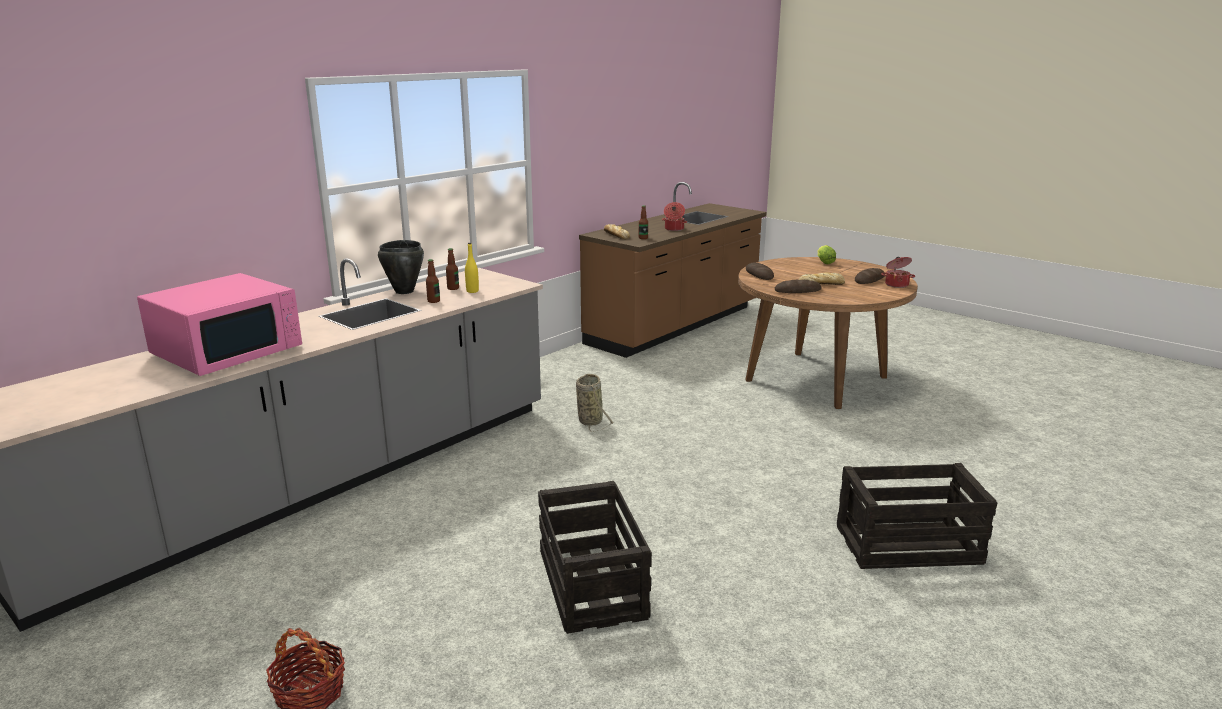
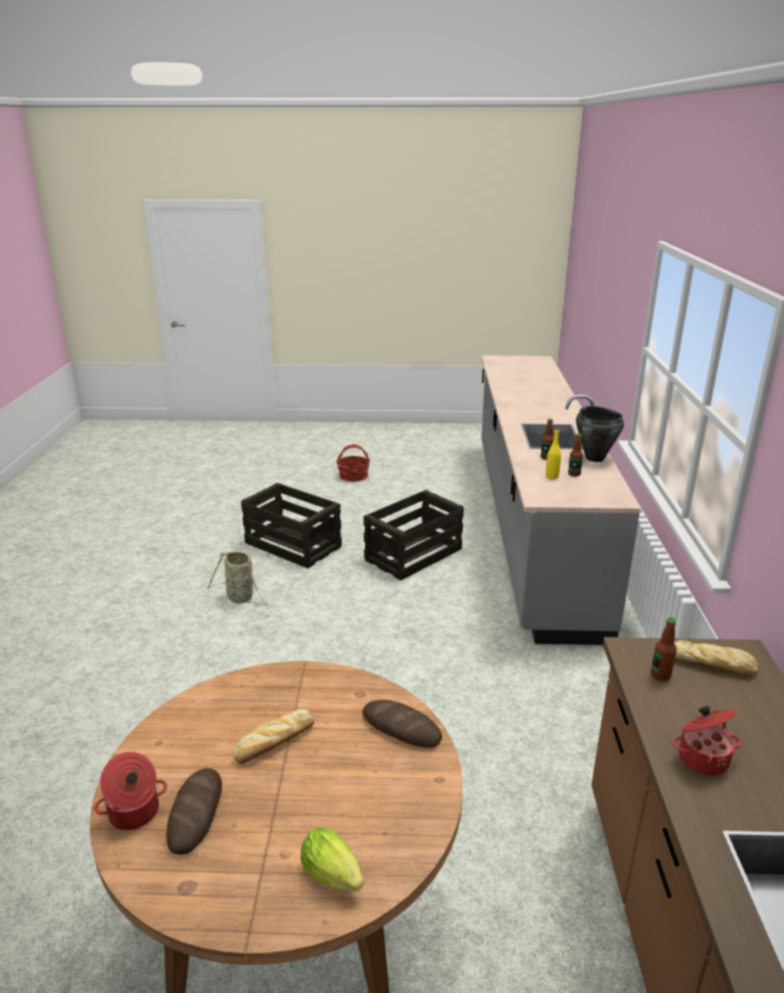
camera: 140 degrees right, 5 degrees up
(228, 350) = (535, 396): pink microwave -> none
(590, 420) = (468, 658): basket -> basket (242, 598)
(797, 290) = (296, 694): bread -> none
(906, 545) = (97, 651): crate -> crate (414, 554)

